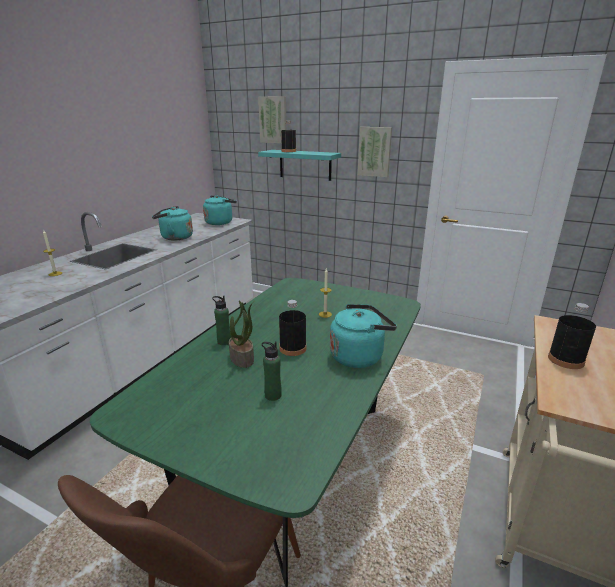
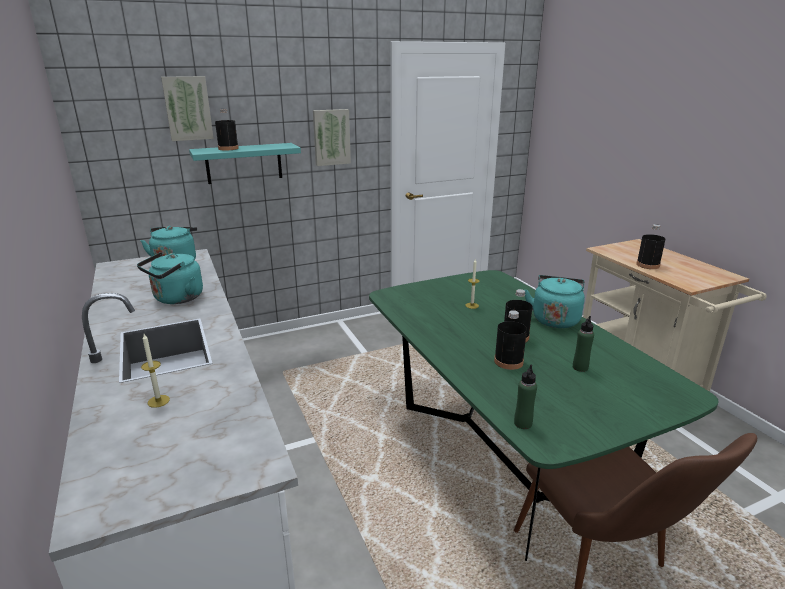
camera: 50 degrees left, 0 degrees up
(224, 341) = (466, 360): green bottle -> green bottle (522, 423)
(242, 358) = (508, 361): potted plant -> black bottle

